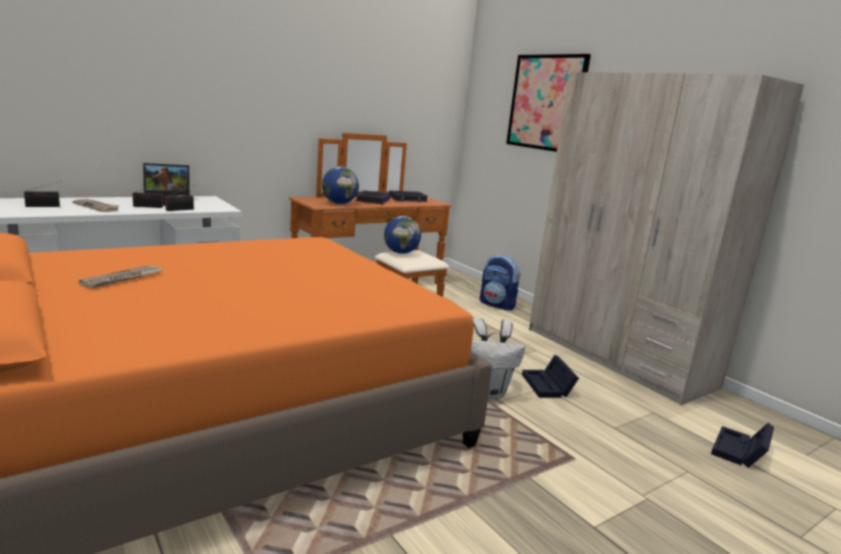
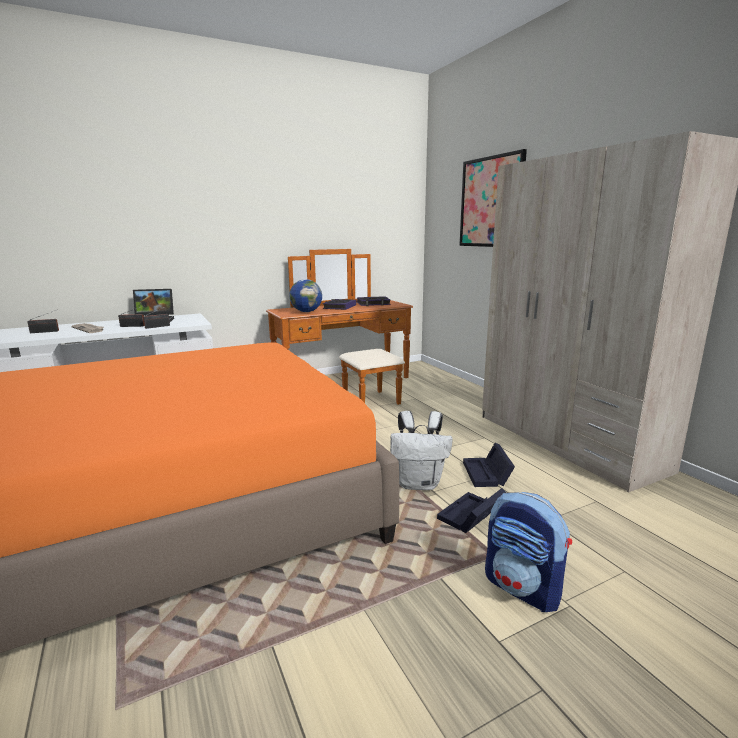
camera: 10 degrees right, 0 degrees up
(122, 279) = (54, 391): newspaper -> none
(400, 253) = (361, 352): globe -> none
(497, 305) = (458, 394): backpack -> backpack (523, 588)
(740, 452) = (691, 547): black storage box -> black storage box (470, 517)

